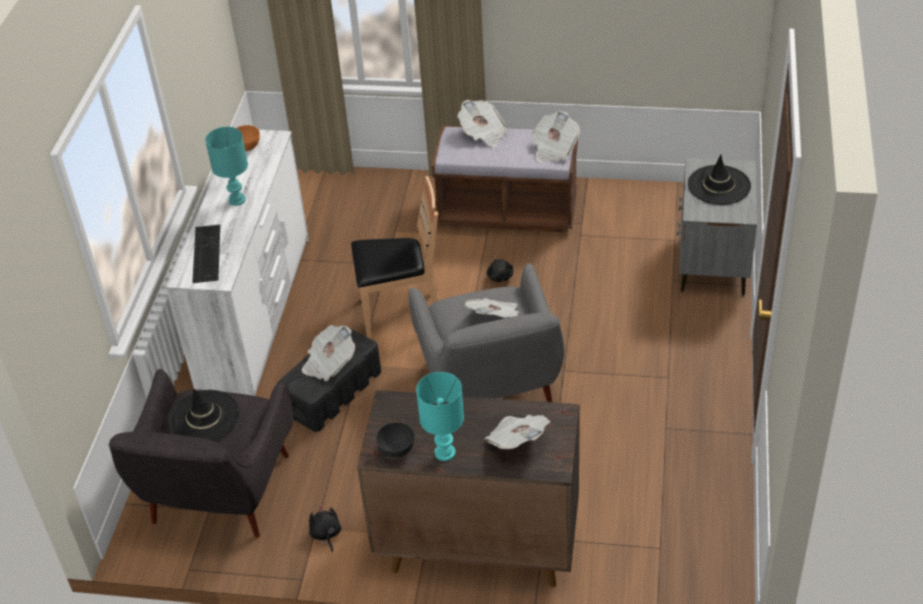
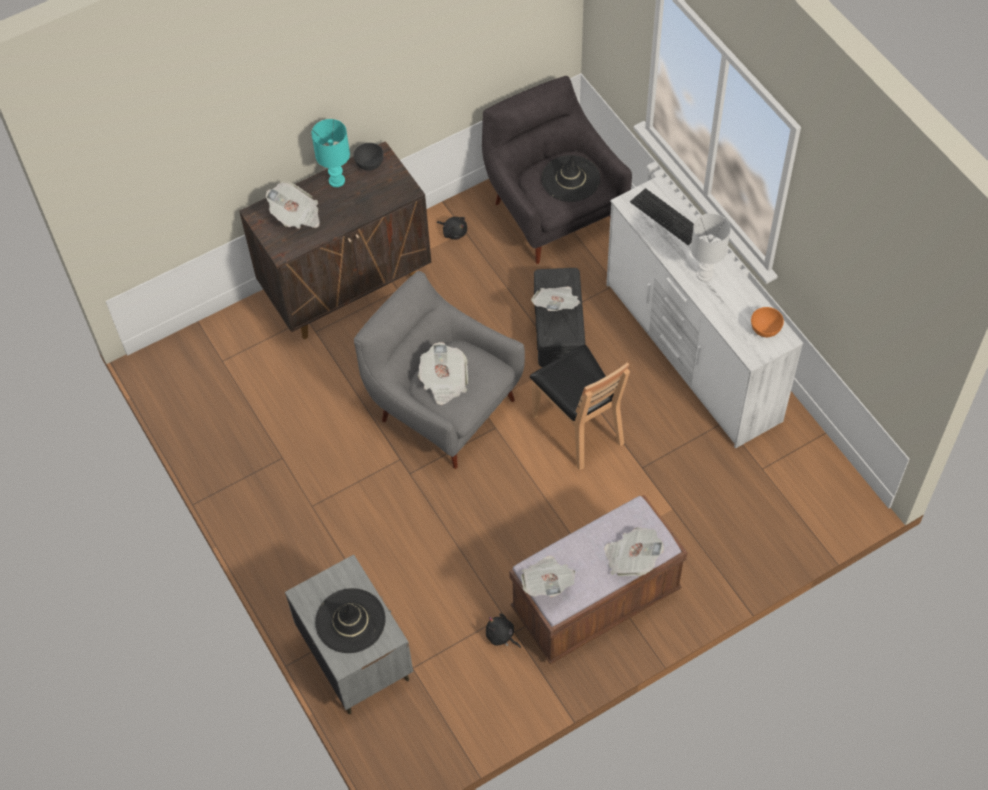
camera: 140 degrees right, 15 degrees up
(237, 200) = (704, 275): turquoise table lamp -> white table lamp
(401, 313) = (578, 428): brown chair -> brown chair turned 75 degrees counterclockwise
(500, 276) = (533, 519): black plush toy -> black plush toy (501, 636)

